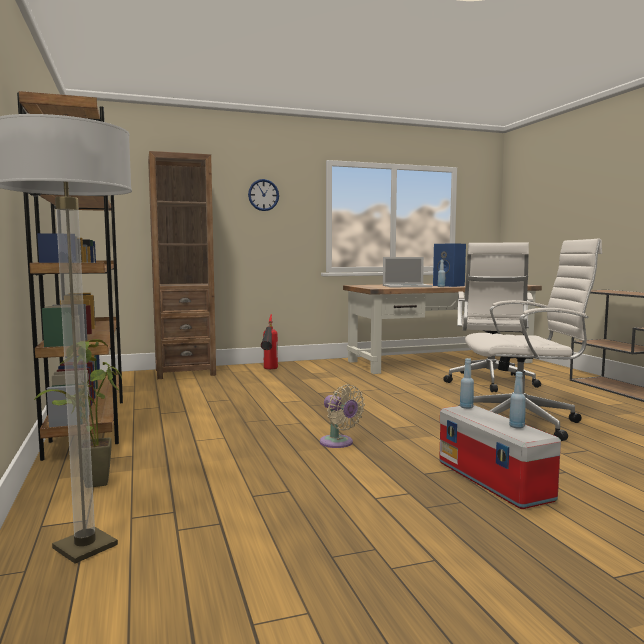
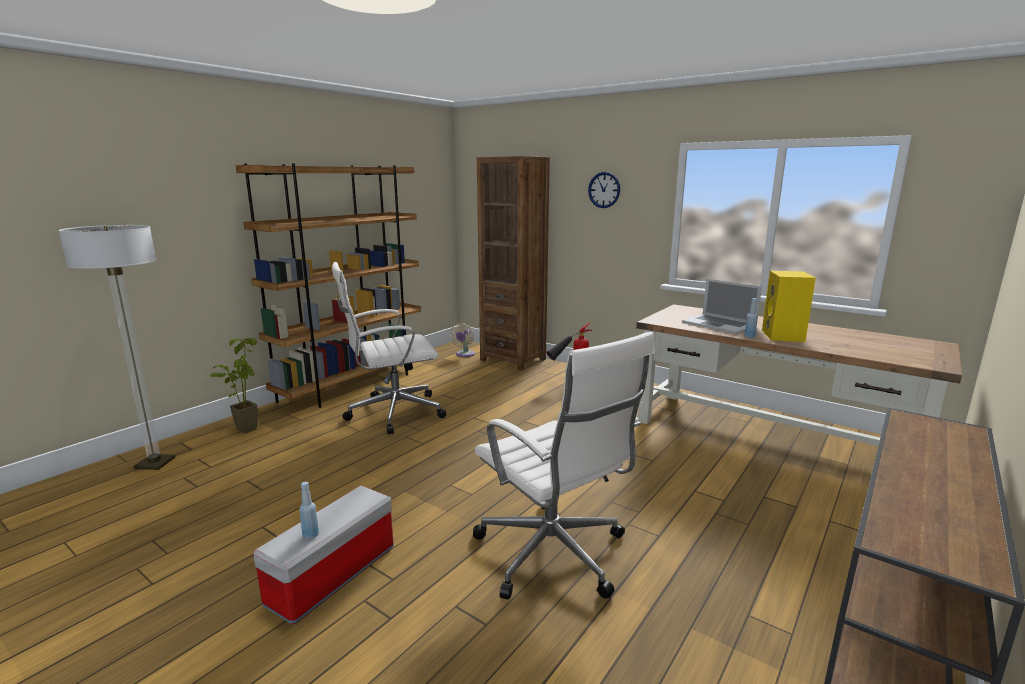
camera: 55 degrees right, 10 degrees up
(338, 443) = (382, 474): beige fan -> beige fan (464, 354)
(449, 285) = (784, 336): blue speaker -> yellow speaker
(466, 407) = (371, 495): blue bottle -> none
(490, 382) = (720, 493): white office chair -> white office chair (392, 412)

